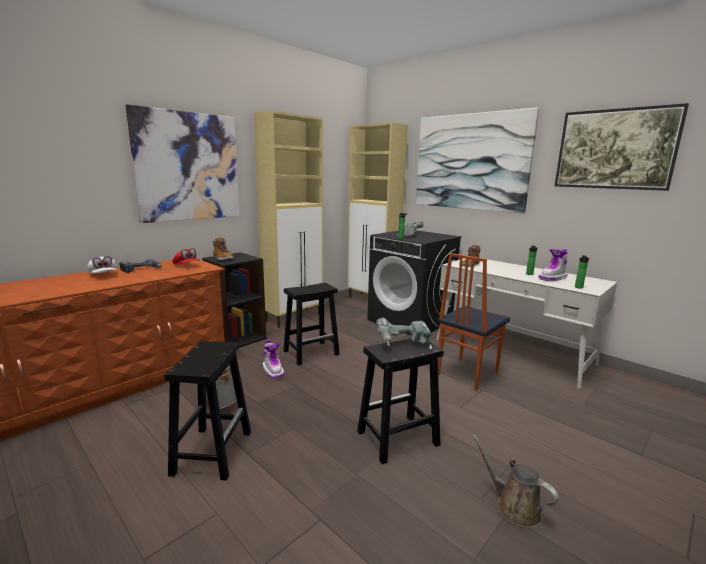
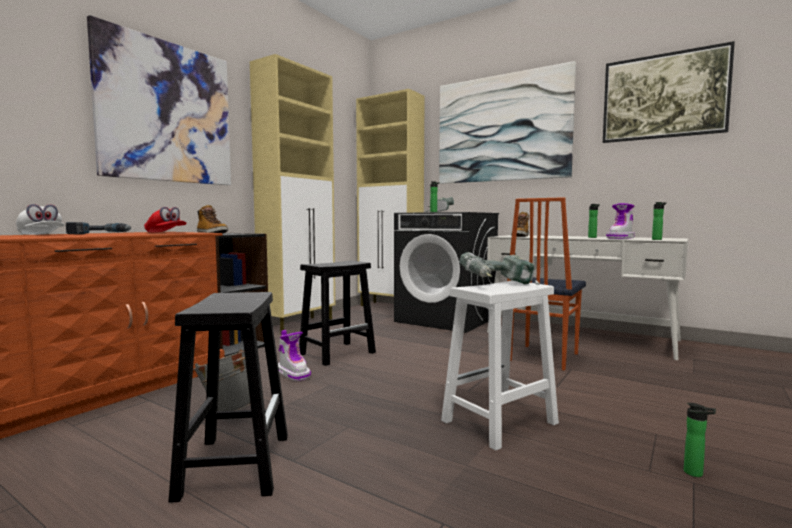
camera: 10 degrees left, 10 degrees down
(396, 439) = (498, 423): black stool -> white stool
(514, 507) = (696, 473): brown watering can -> bottle

